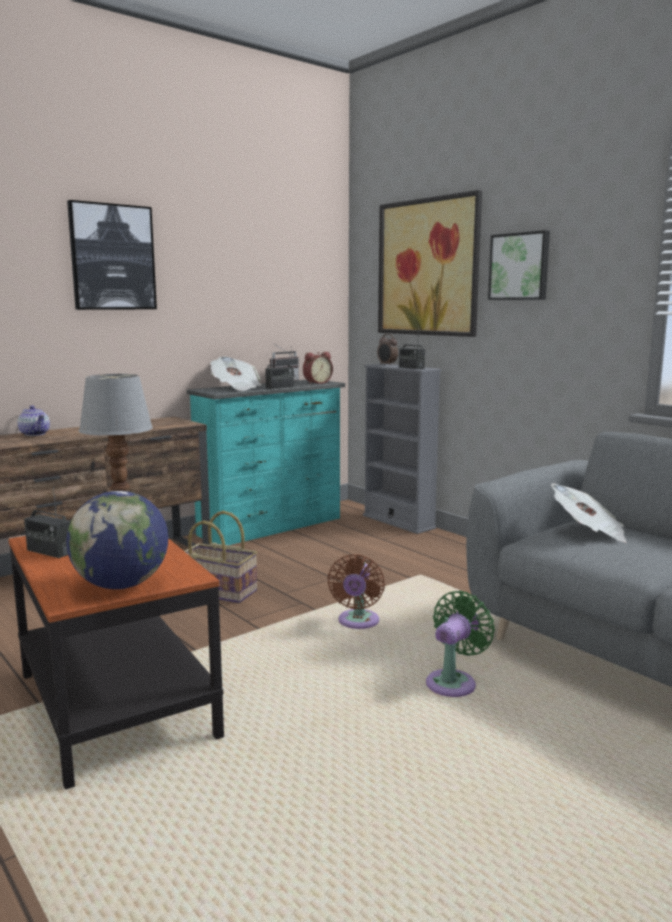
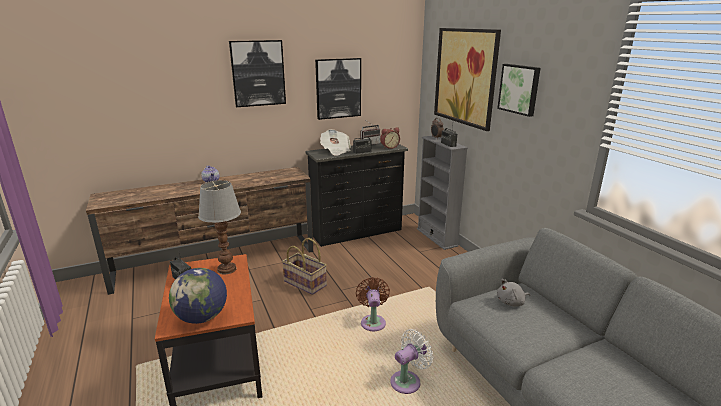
camera: 15 degrees right, 10 degrees up
(234, 292) = (338, 88): none -> picture
(272, 526) = (358, 232): turquoise dresser -> black dresser
(357, 622) = (373, 321): brown fan -> brown fan turned 150 degrees clockwise
(453, 682) = (408, 381): green fan -> white fan
(588, 532) = (511, 302): newspaper -> grey plush toy

